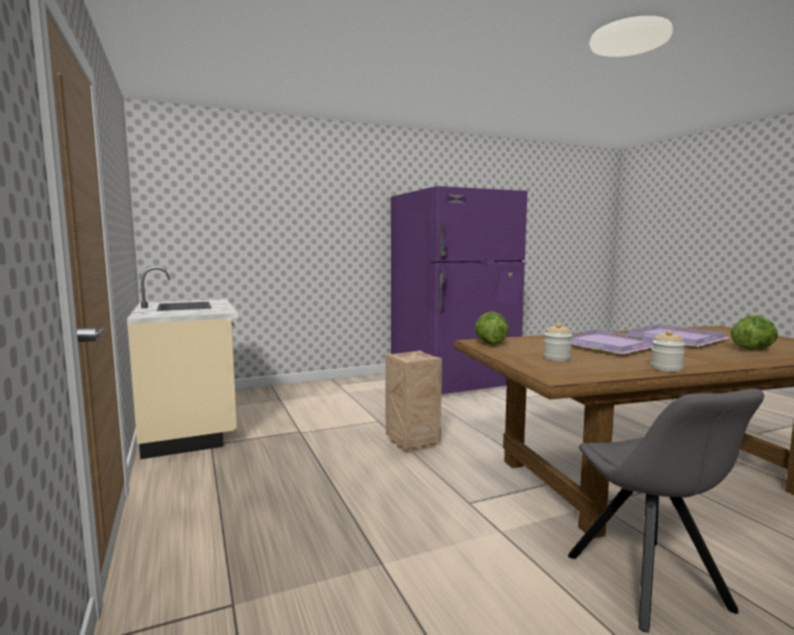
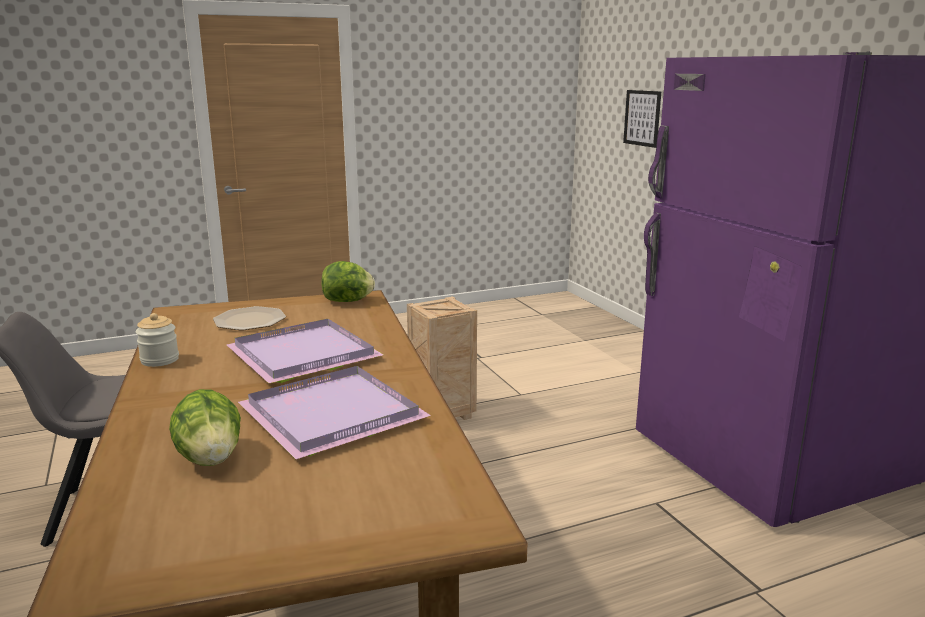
camera: 90 degrees right, 10 degrees up
(192, 428) = (487, 316): beige counter -> none
(242, 232) = (642, 118): none -> picture
(557, 358) = (250, 320): jar -> plate

